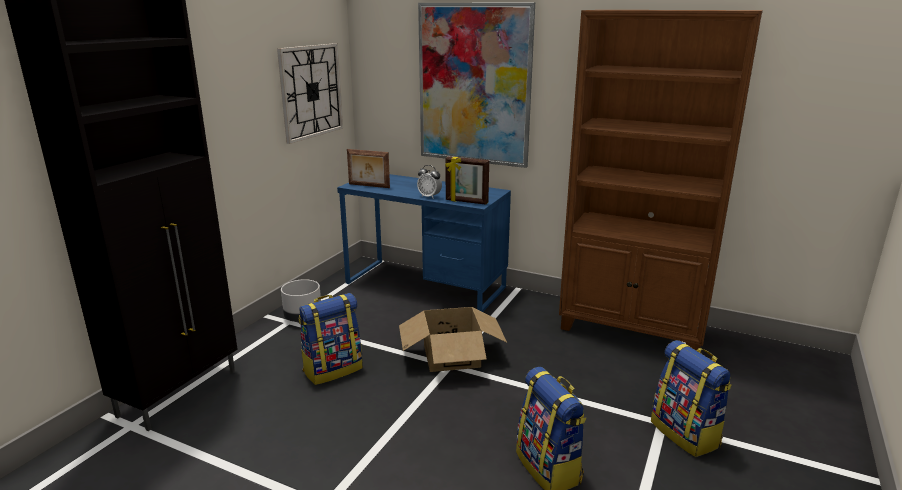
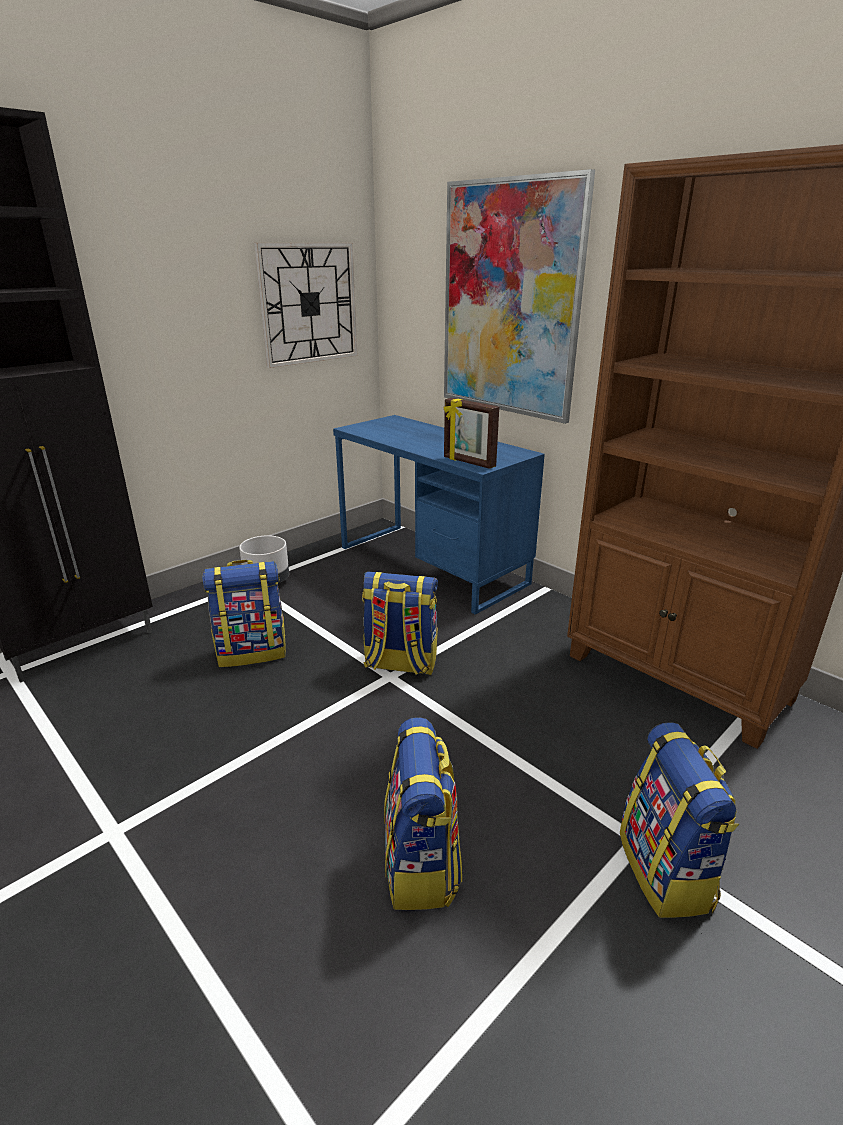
camera: 20 degrees right, 5 degrees up
(368, 186) = (369, 430): picture frame -> none
(429, 197) = (428, 451): alarm clock -> none
(451, 356) = (400, 664): cardboard box -> backpack

